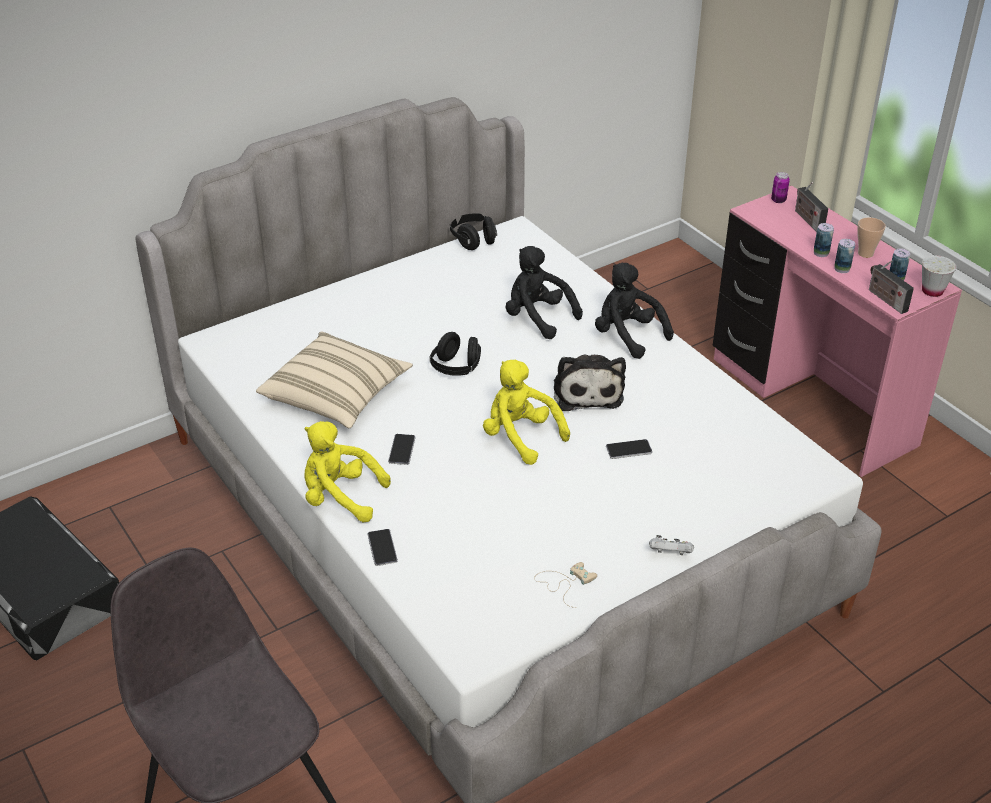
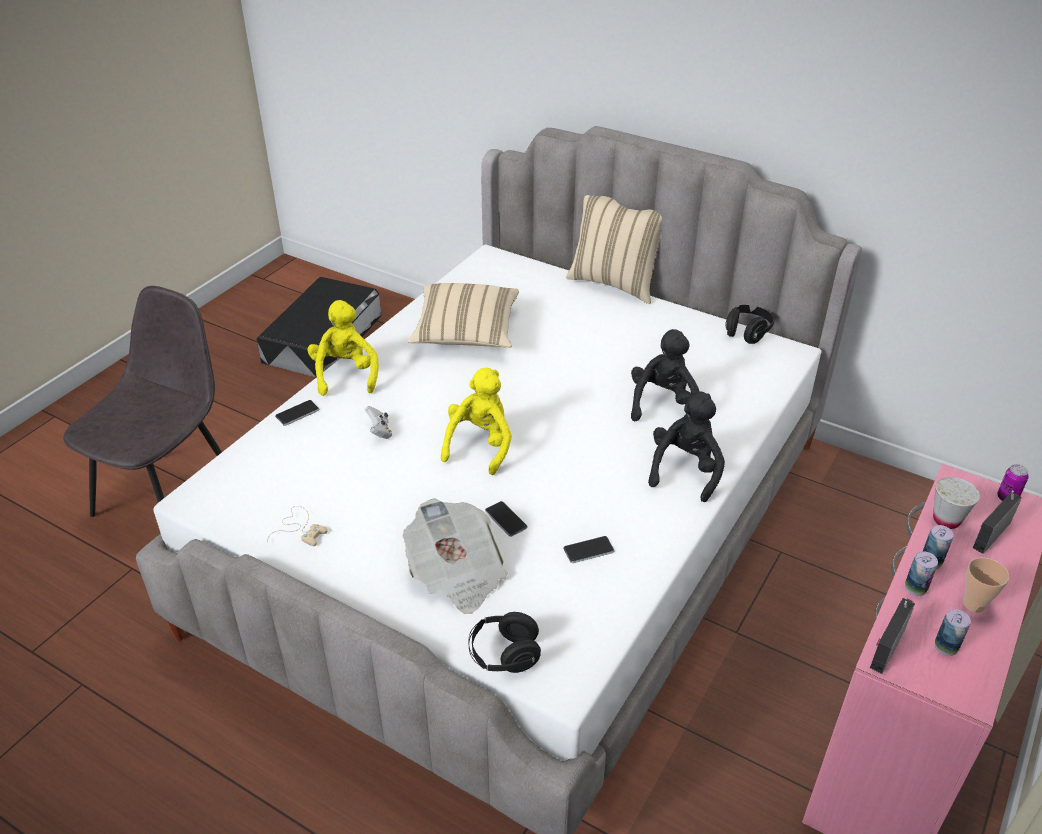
camera: 65 degrees right, 0 degrees up
(334, 281) = (615, 283): none -> beige pillow
(402, 450) = (420, 386): phone -> phone (588, 550)
(456, 368) = (549, 381): black headphones -> black headphones (504, 655)
(587, 391) = (575, 467): plush toy -> none
(670, 554) = (369, 589): white game controller -> white game controller (380, 431)
(679, 497) = (457, 574): none -> newspaper
(932, 291) = (955, 692): white cup -> white cup (946, 520)

